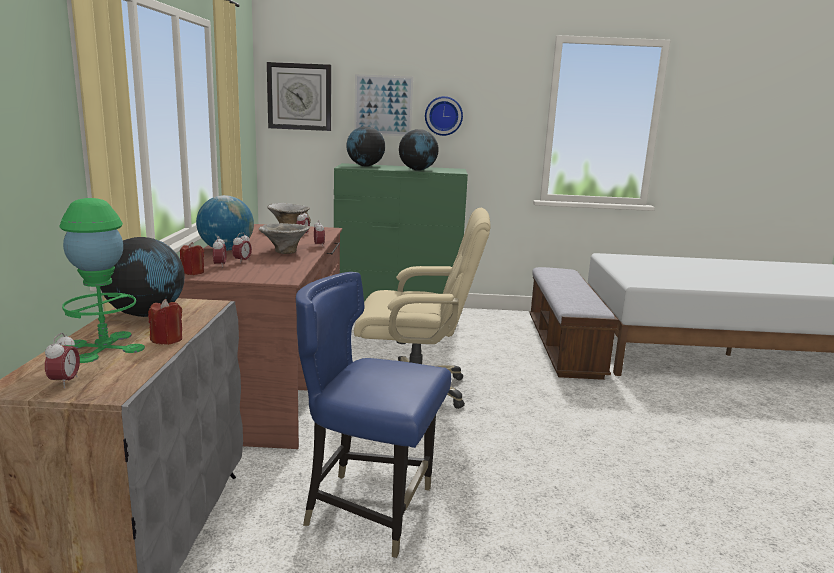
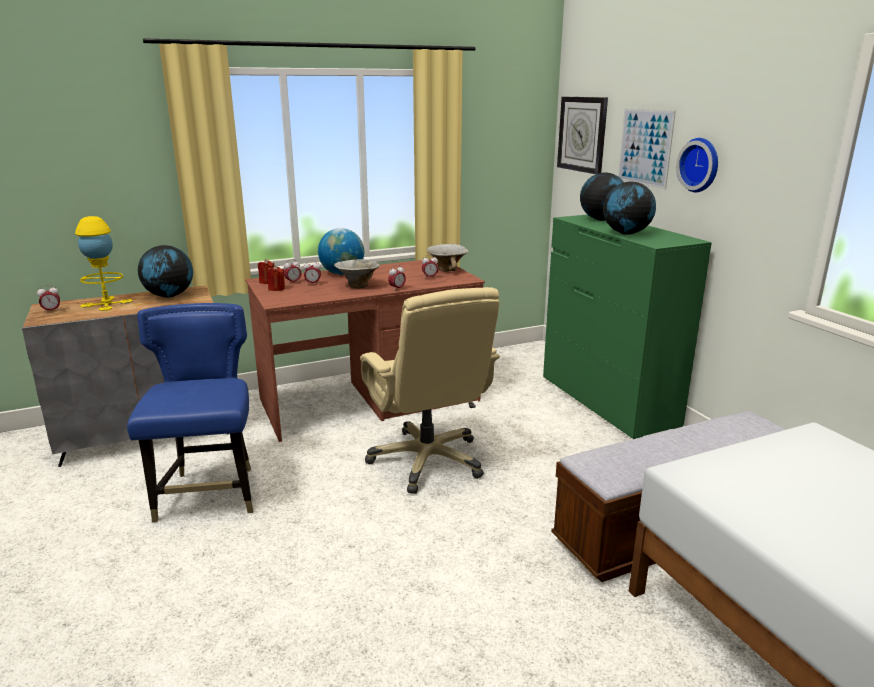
camera: 65 degrees right, 5 degrees up
(104, 347) = (106, 303): green table lamp -> yellow table lamp
(167, 340) = (124, 310): red candle -> red candle (276, 289)

